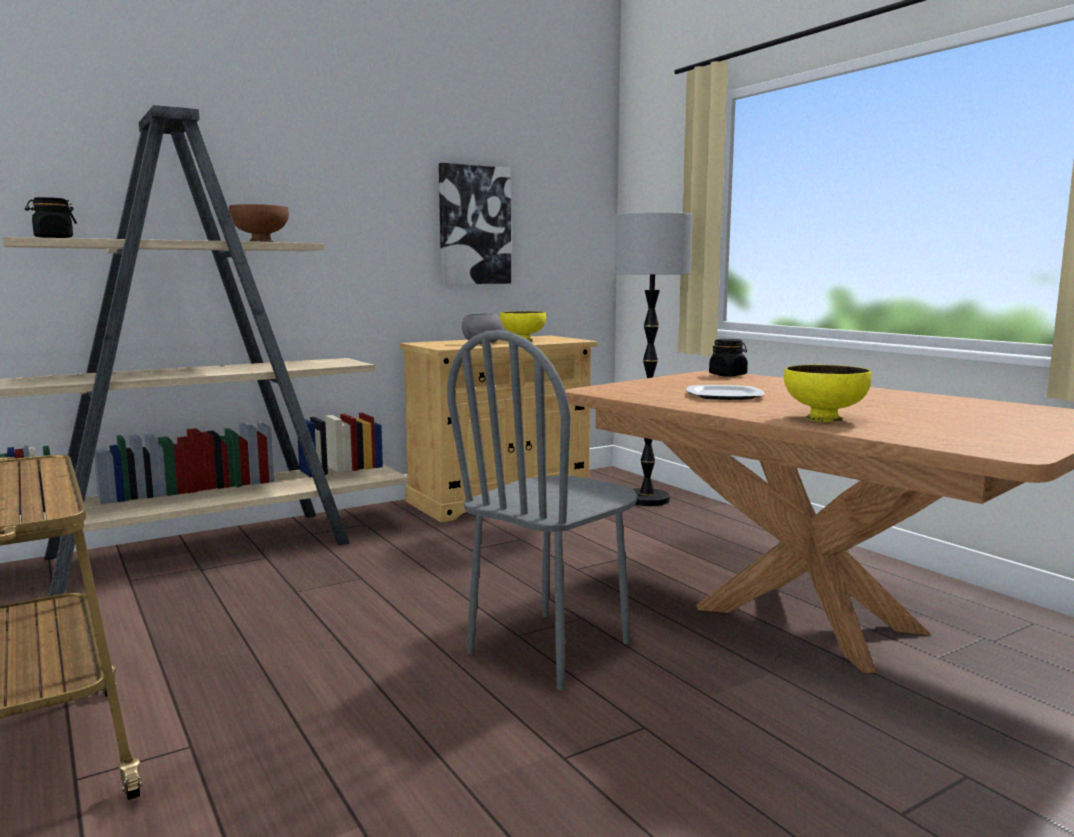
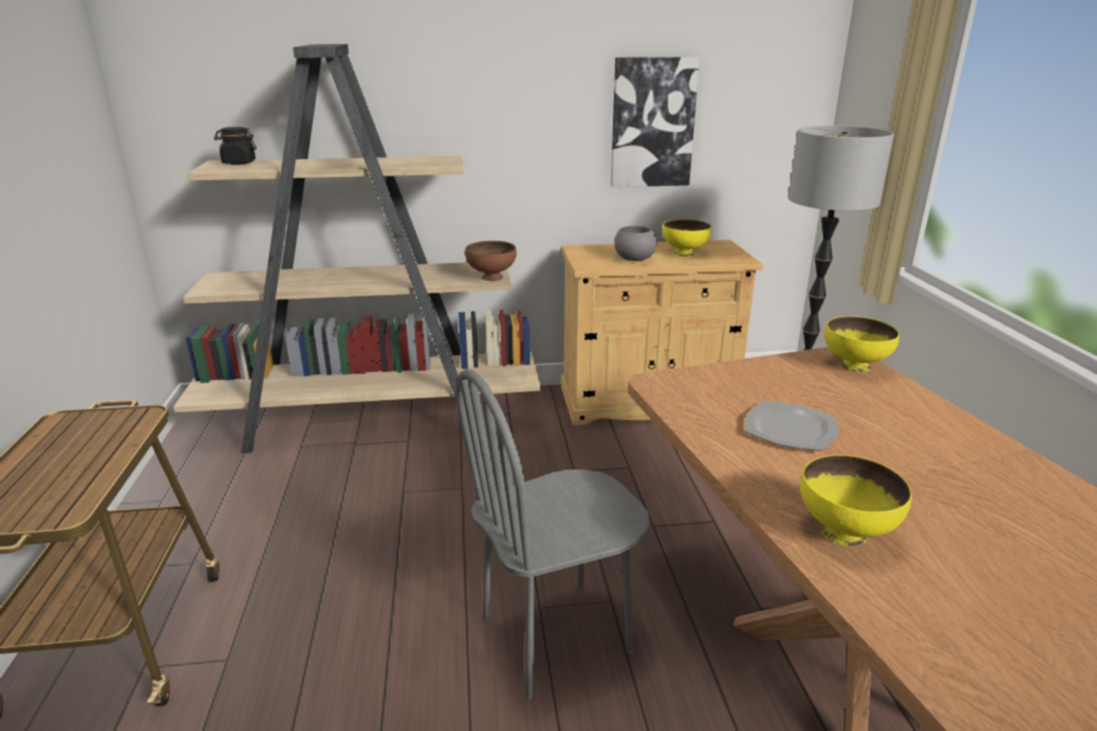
camera: 25 degrees right, 15 degrees up
(260, 242) = (411, 162): brown bowl -> brown bowl (491, 277)
(728, 375) = (854, 366): black jar -> yellow bowl

